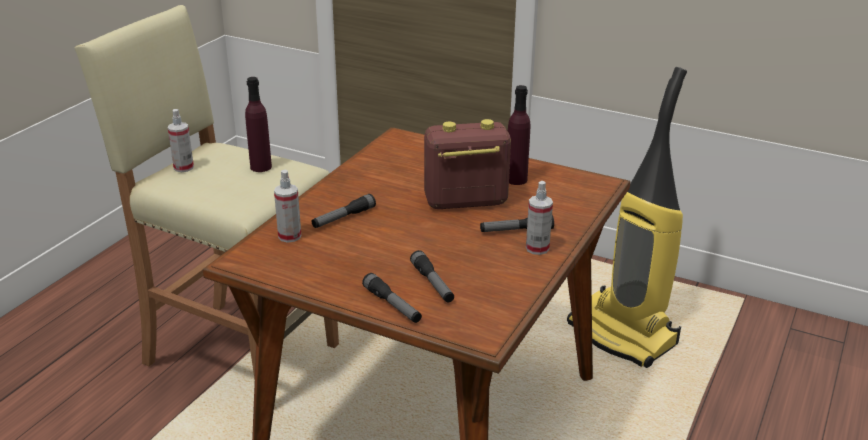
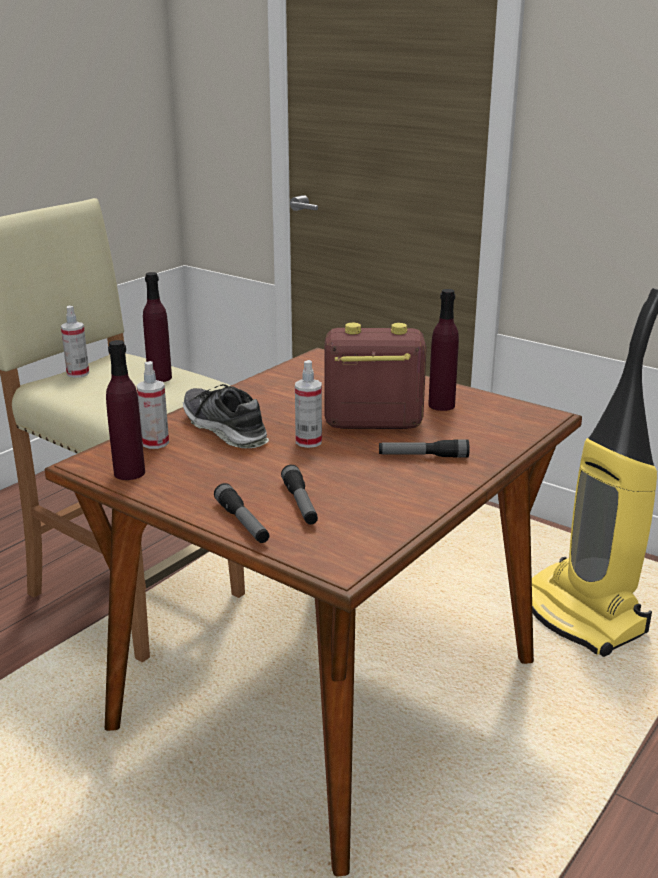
camera: 10 degrees right, 5 degrees down
(279, 267) = (129, 473): none -> purple bottle
(343, 218) = (224, 429): flashlight -> shoe
(537, 248) = (442, 476): spray bottle -> spray bottle (308, 441)

